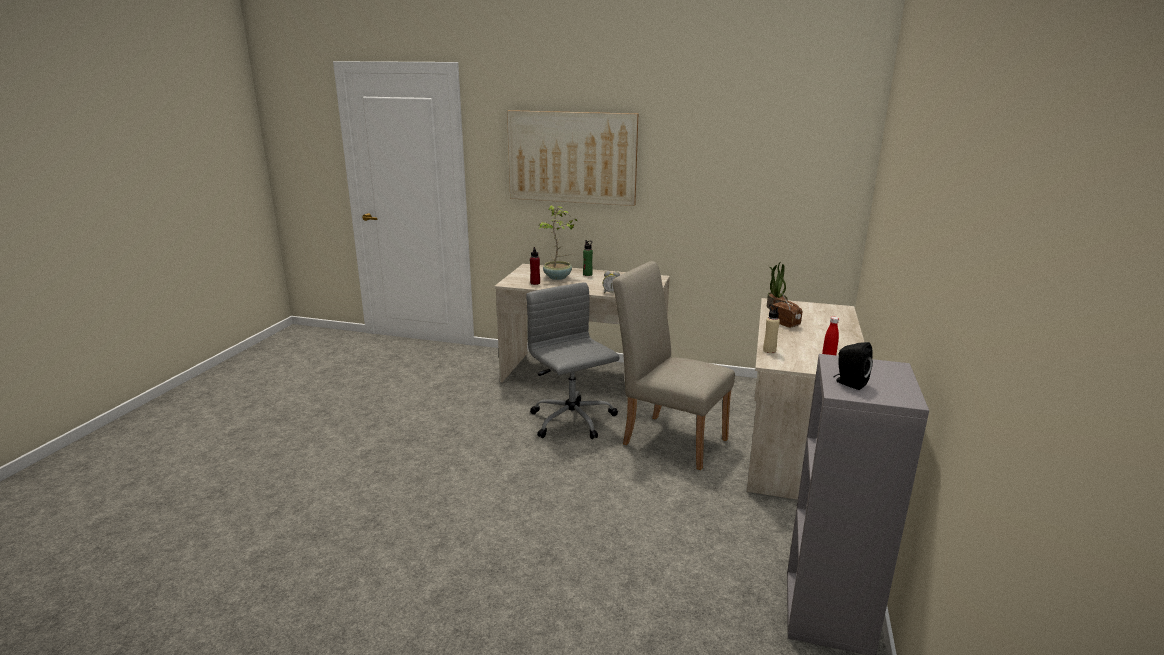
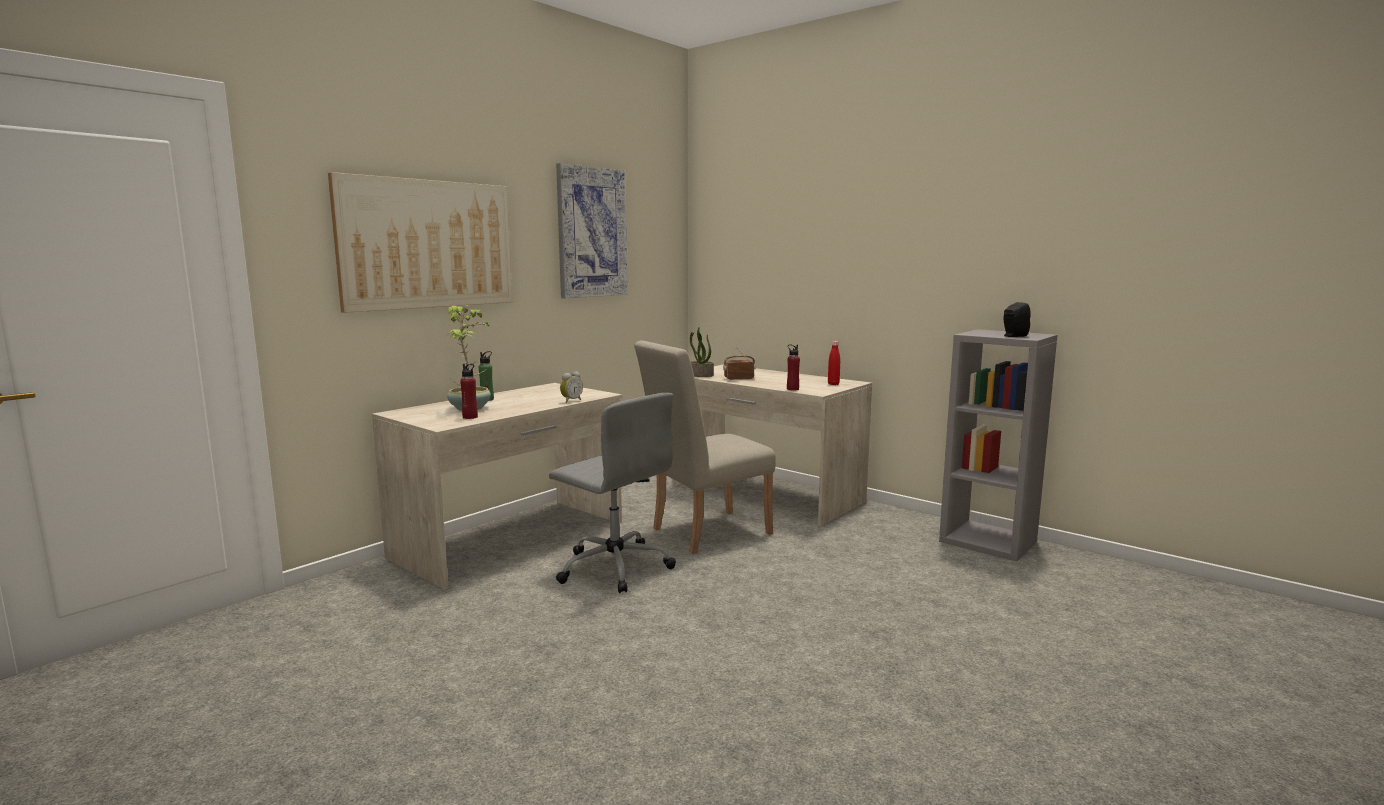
camera: 65 degrees left, 10 degrees down
(572, 421) = (614, 567): grey office chair -> grey office chair turned 135 degrees counterclockwise
(730, 152) = (591, 232): none -> picture
(769, 350) = (792, 389): beige bottle -> red bottle

